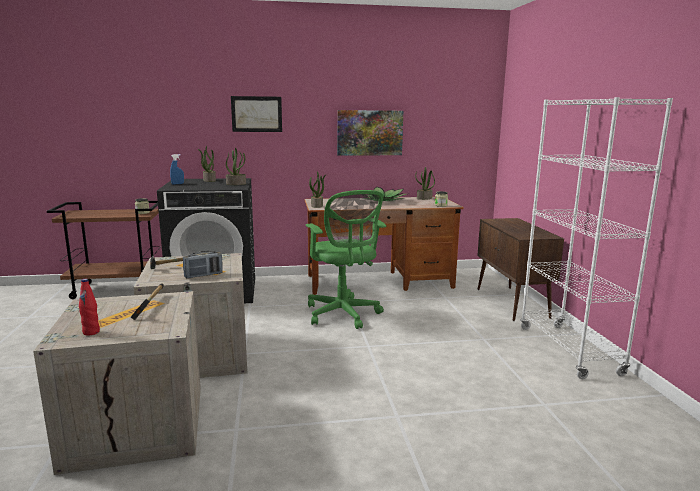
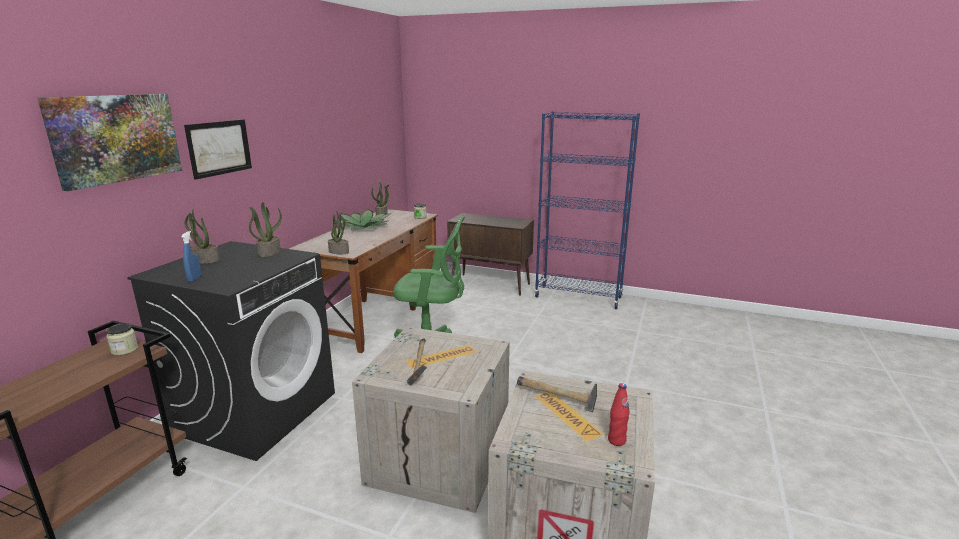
camera: 60 degrees left, 5 degrees up
(203, 275) = (472, 358): radio -> none
(369, 132) = (326, 153): picture -> picture (116, 138)
(569, 350) = (578, 297): white bookcase -> blue bookcase

